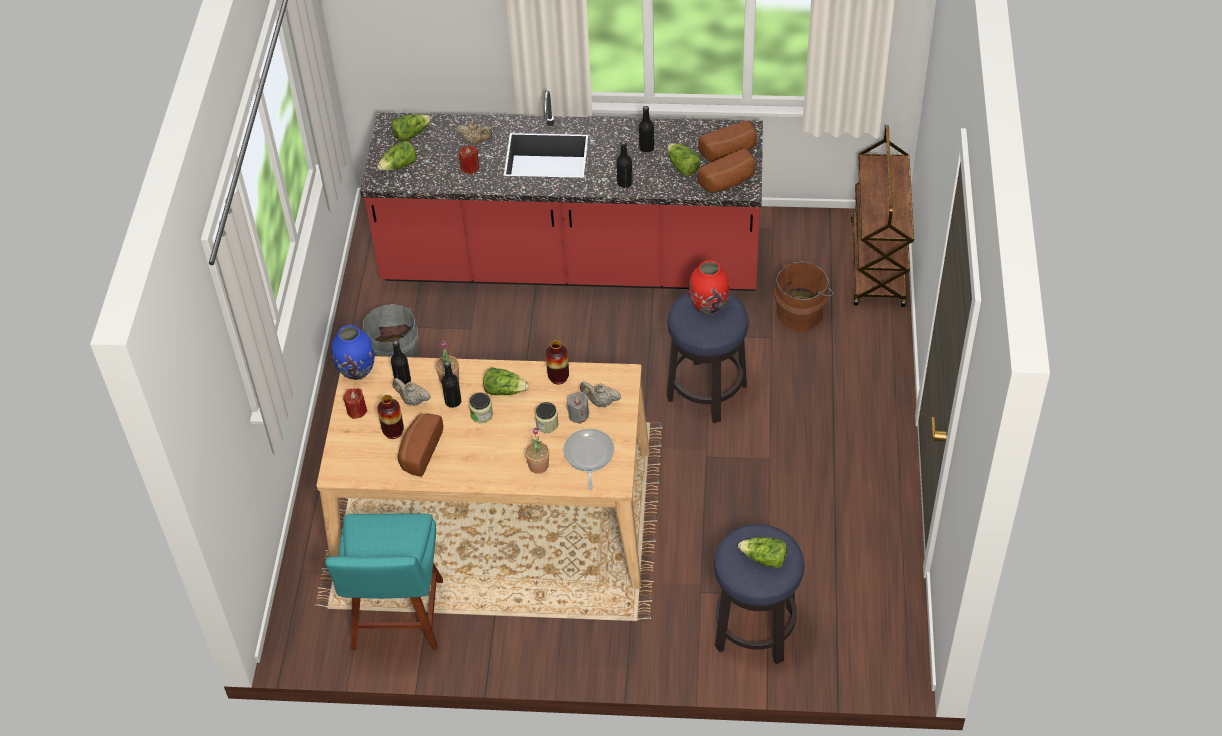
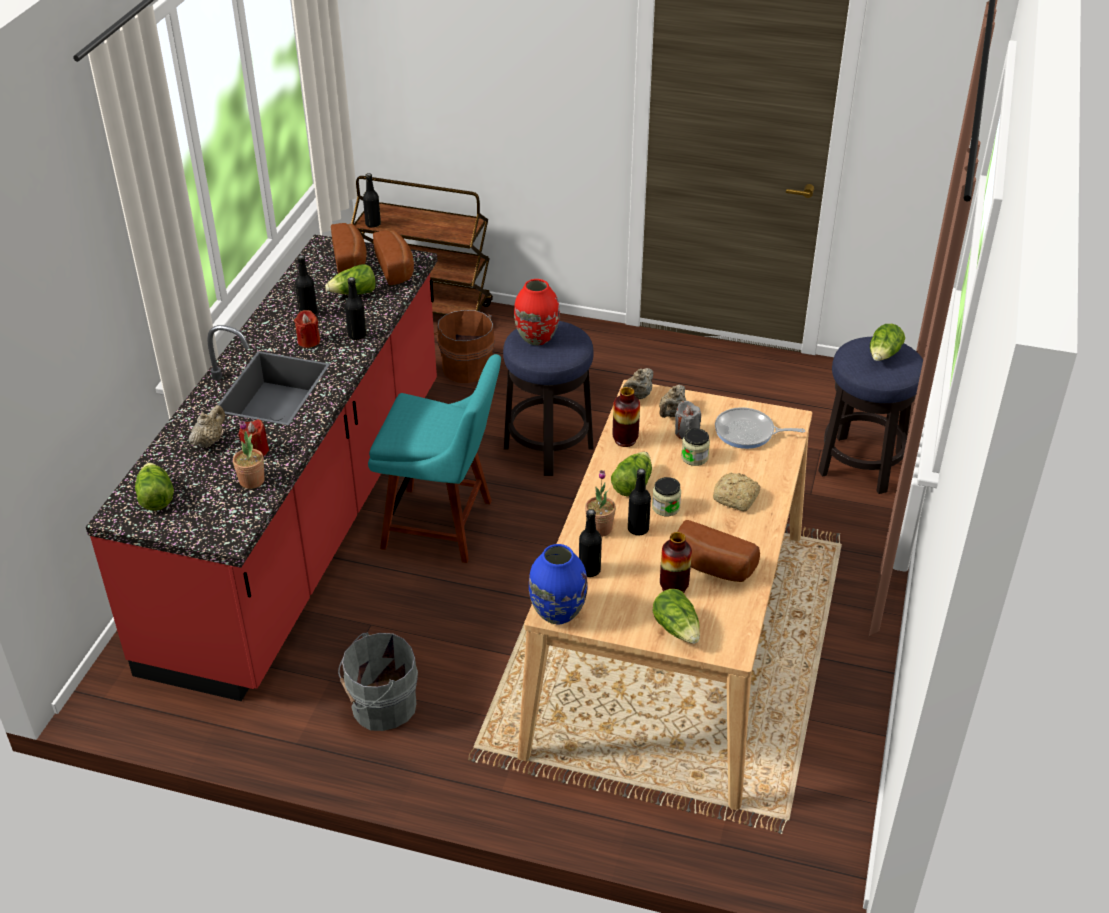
camera: 80 degrees left, 10 degrees down
(357, 410) = (628, 619): red candle -> red candle (308, 341)
(397, 619) = (814, 749): turquoise chair -> turquoise chair (443, 525)
(399, 166) = (212, 515): lettuce -> lettuce (677, 629)
(412, 400) = (625, 564): beige teapot -> beige teapot (637, 396)
(501, 457) = (736, 499): none -> bread
(538, 465) = (754, 471): potted plant -> potted plant (252, 481)
(869, 166) = (373, 224): none -> black bottle

